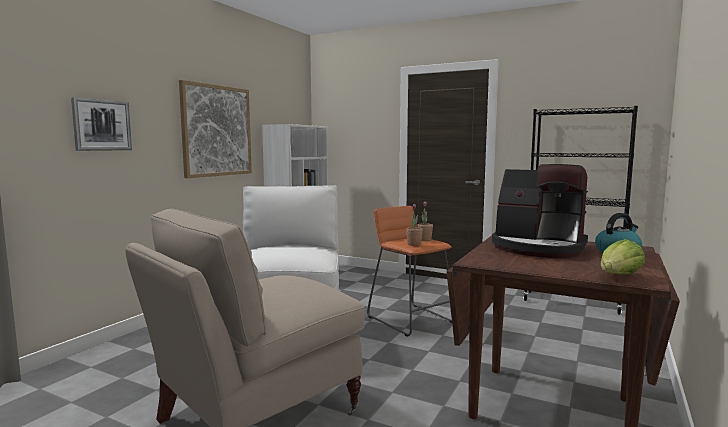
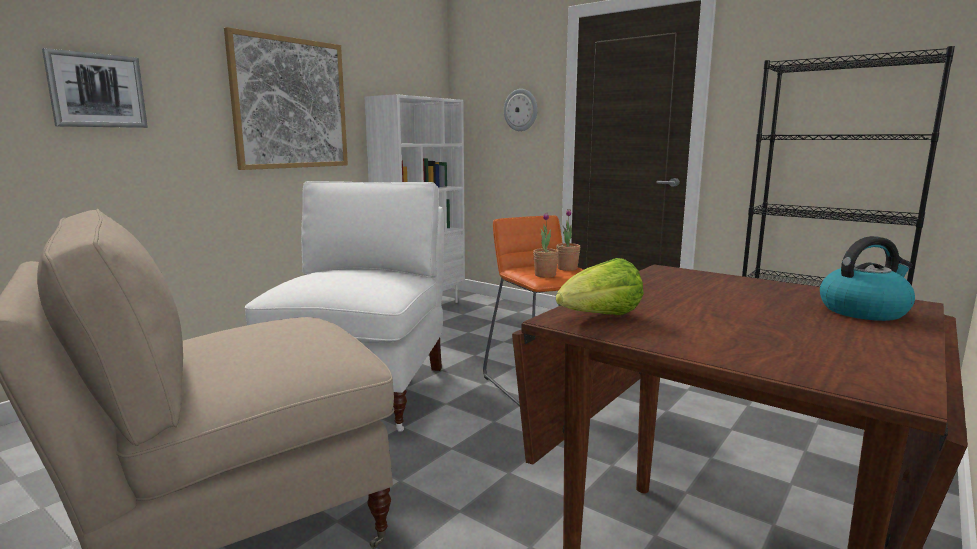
camera: 10 degrees right, 5 degrees up
(367, 133) = (521, 110): none -> wall clock
(538, 248) = (710, 295): coffee machine -> none
(618, 276) = (836, 371): lettuce -> lettuce (599, 317)

